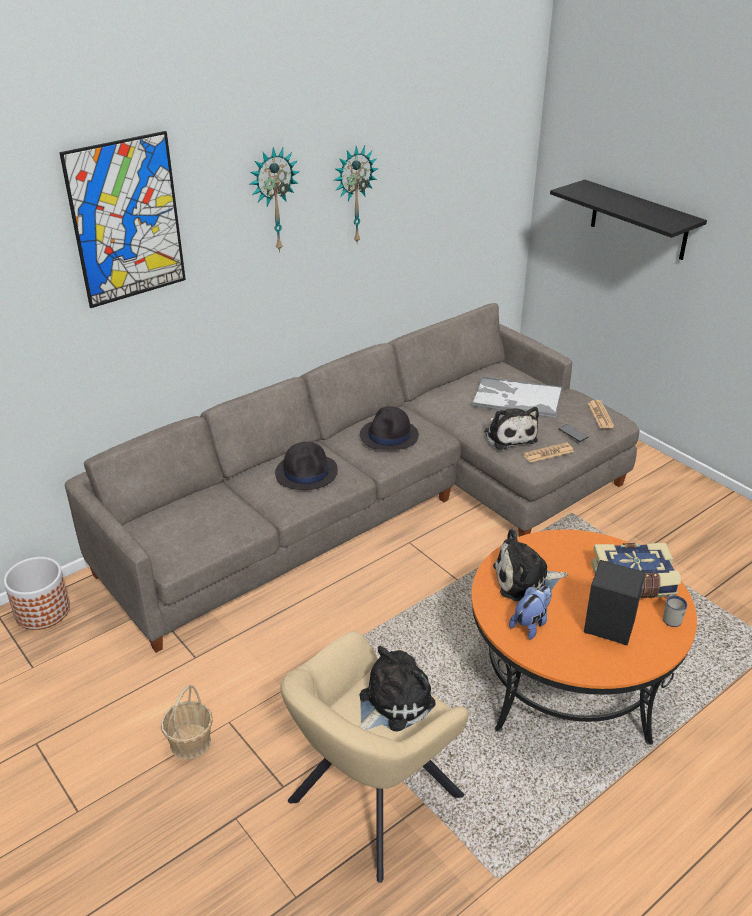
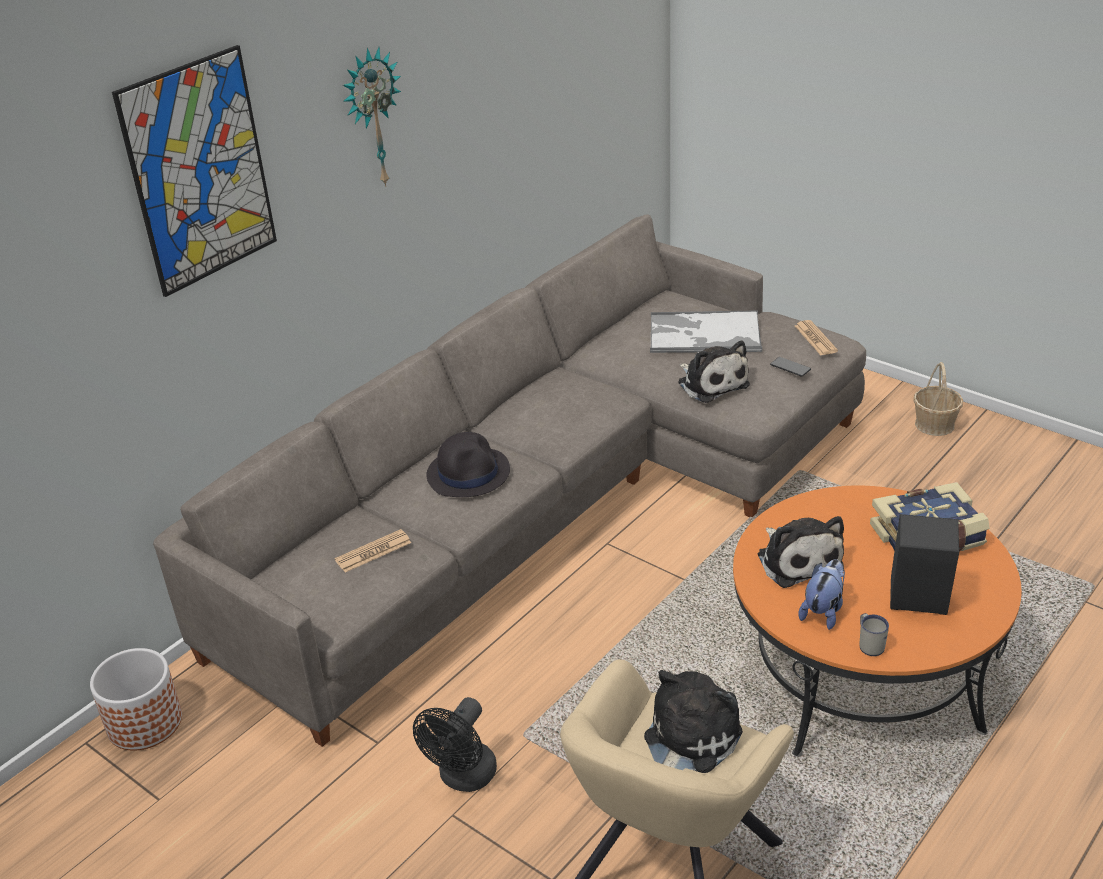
camera: 10 degrees left, 0 degrees up
(191, 742) = (411, 850): basket -> basket (935, 424)
(246, 696) = (463, 778): none -> black fan
(353, 195) = (465, 97): wall clock -> none
(389, 436) = (559, 408): black hat -> none
(525, 581) = (798, 560): plush toy -> plush toy turned 90 degrees counterclockwise
(548, 453) = (767, 397): newspaper -> newspaper (373, 552)
(639, 220) = (821, 83): black shelf -> none
(671, 618) = (986, 572): white mug -> white mug (870, 644)

